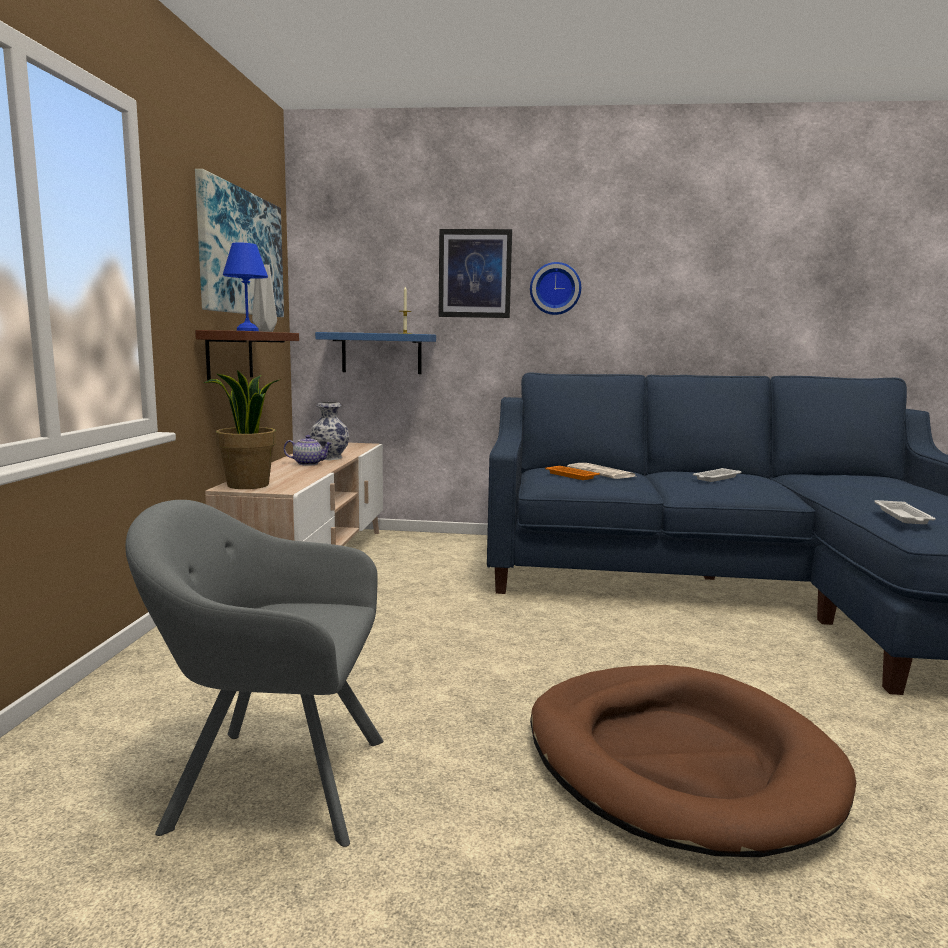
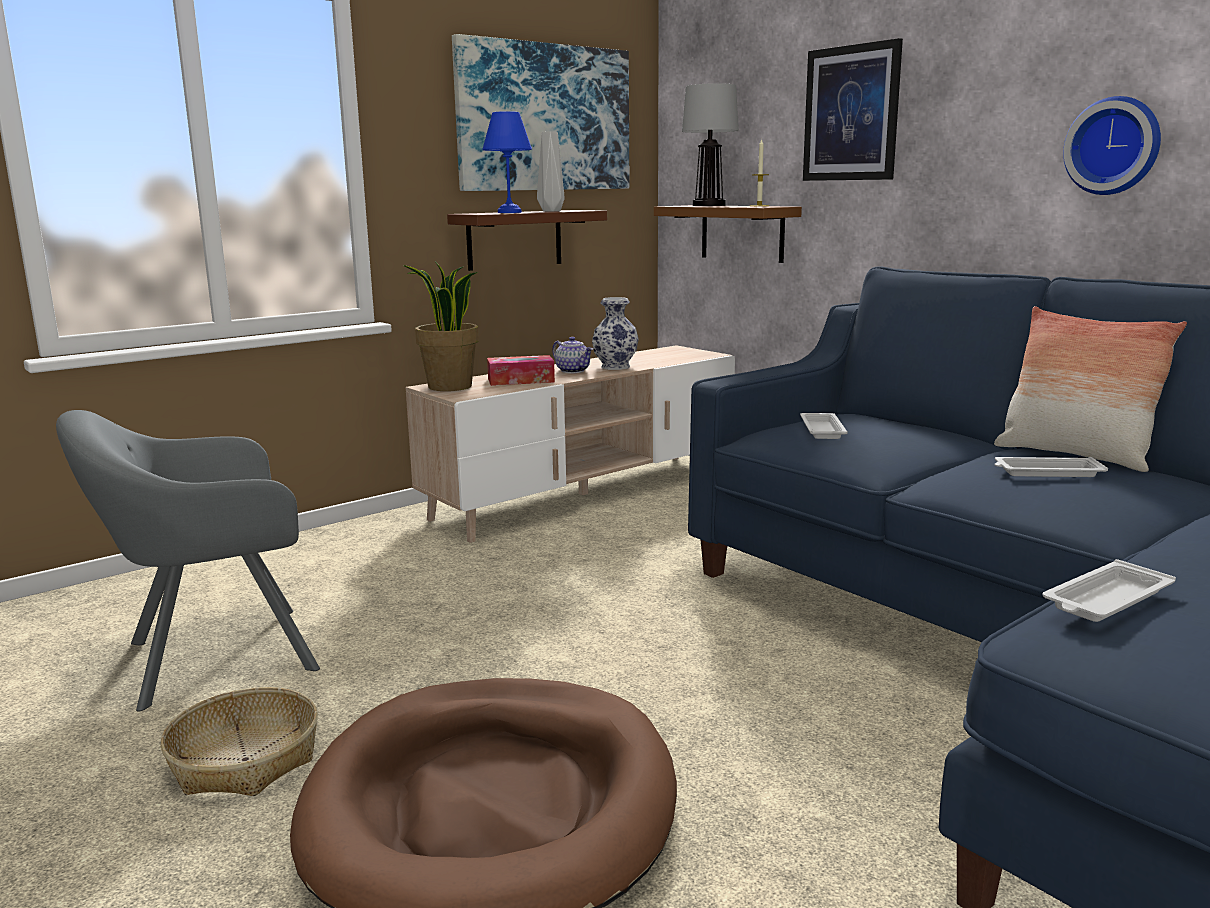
camera: 45 degrees right, 5 degrees up
(269, 781) = (211, 658): grey armchair -> grey armchair turned 75 degrees counterclockwise
(292, 474) = (521, 380): none -> tissue box
(359, 332) = (708, 205): none -> table lamp
(381, 353) = (742, 233): blue shelf -> brown shelf
(481, 827) = (246, 760): none -> basket
(555, 289) = (959, 129): wall clock -> wall clock (1114, 146)
(570, 475) = (822, 430): orange tray -> white tray
(602, 472) = (886, 433): newspaper -> none
(694, 471) = (1074, 456): none -> pillow

